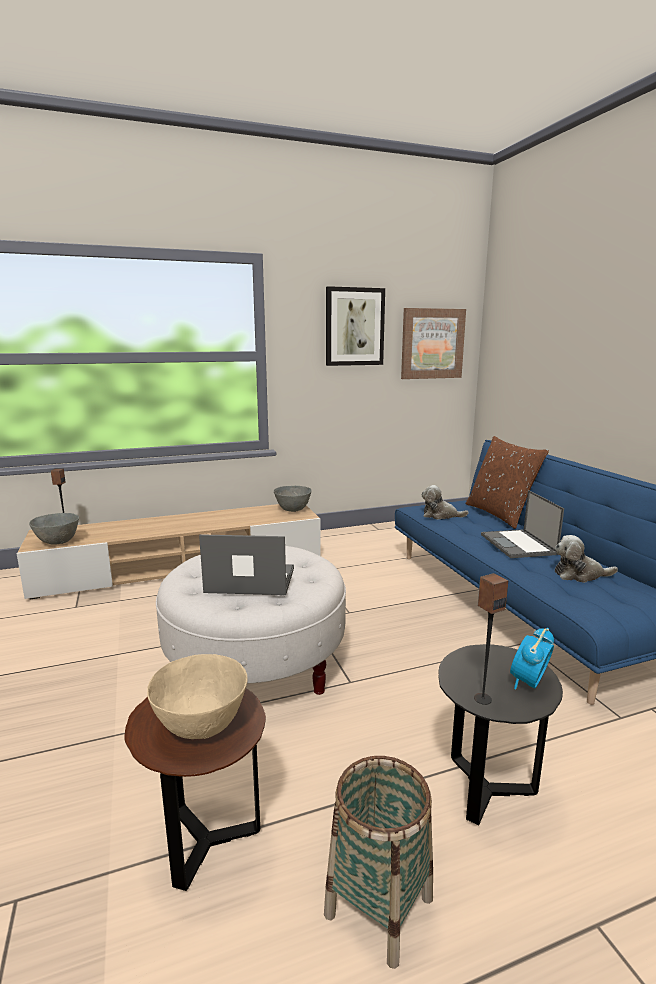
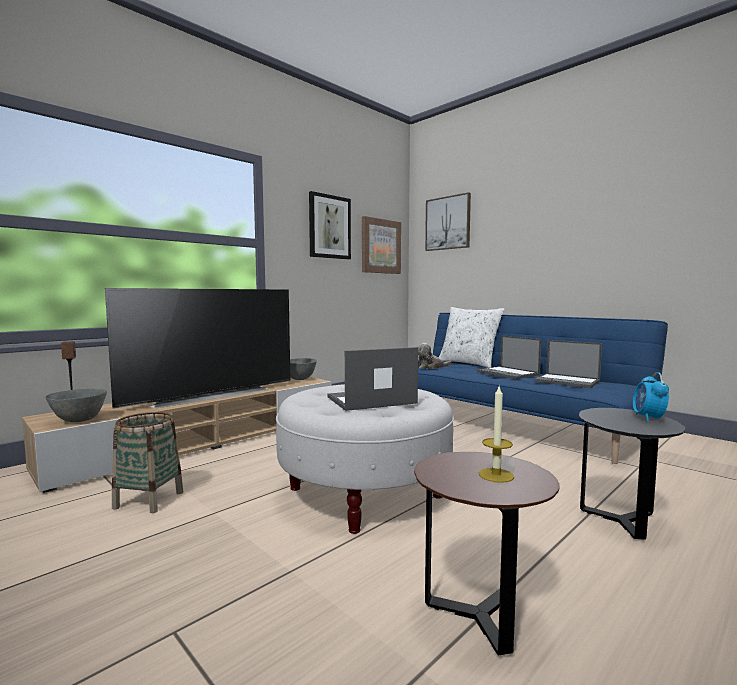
camera: 25 degrees left, 10 degrees down
(185, 524) = (210, 395): none -> television
(202, 725) = (496, 475): beige bowl -> candle
(378, 906) = (651, 606): basket -> basket (148, 500)
(482, 698) = (640, 428): speaker -> none
(500, 514) = (468, 363): brown pillow -> white pillow
(523, 312) = (448, 223): none -> picture
(579, 575) = (567, 381): plush toy -> laptop

